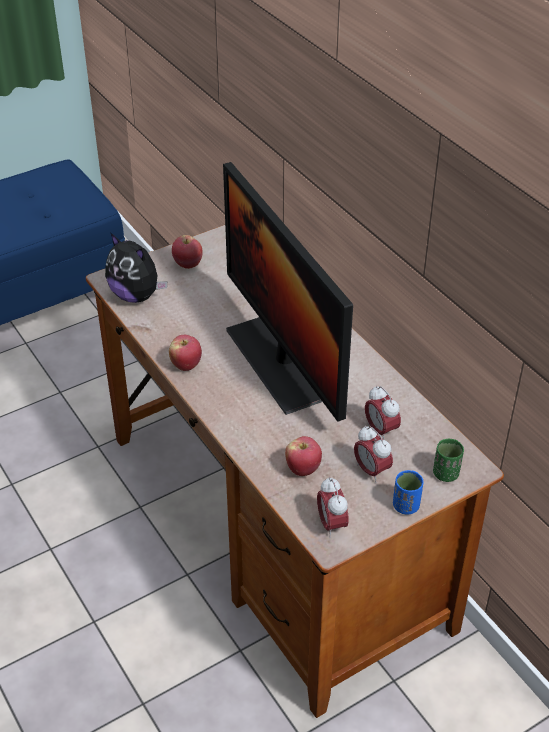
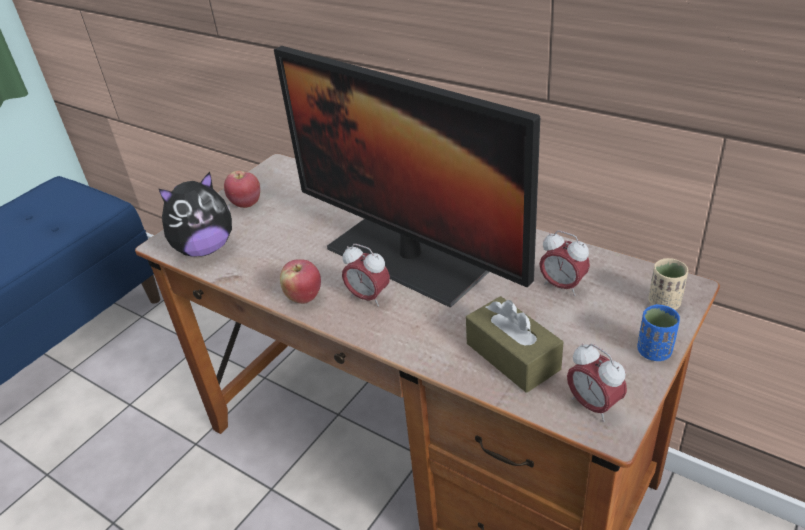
camera: 20 degrees left, 5 degrees down
(136, 295) = (205, 248): plush toy -> plush toy turned 45 degrees counterclockwise
(303, 469) = (512, 356): apple -> brown tissue box
(371, 471) = (587, 329): alarm clock -> alarm clock (368, 297)
(446, 474) = (664, 303): green cup -> beige cup

